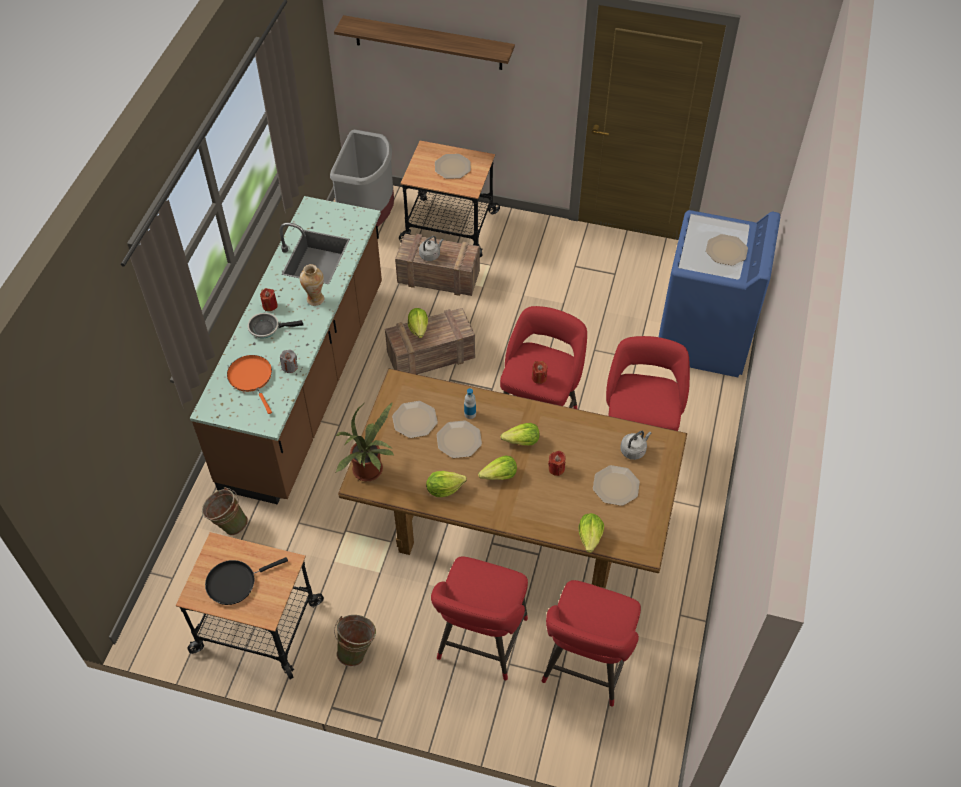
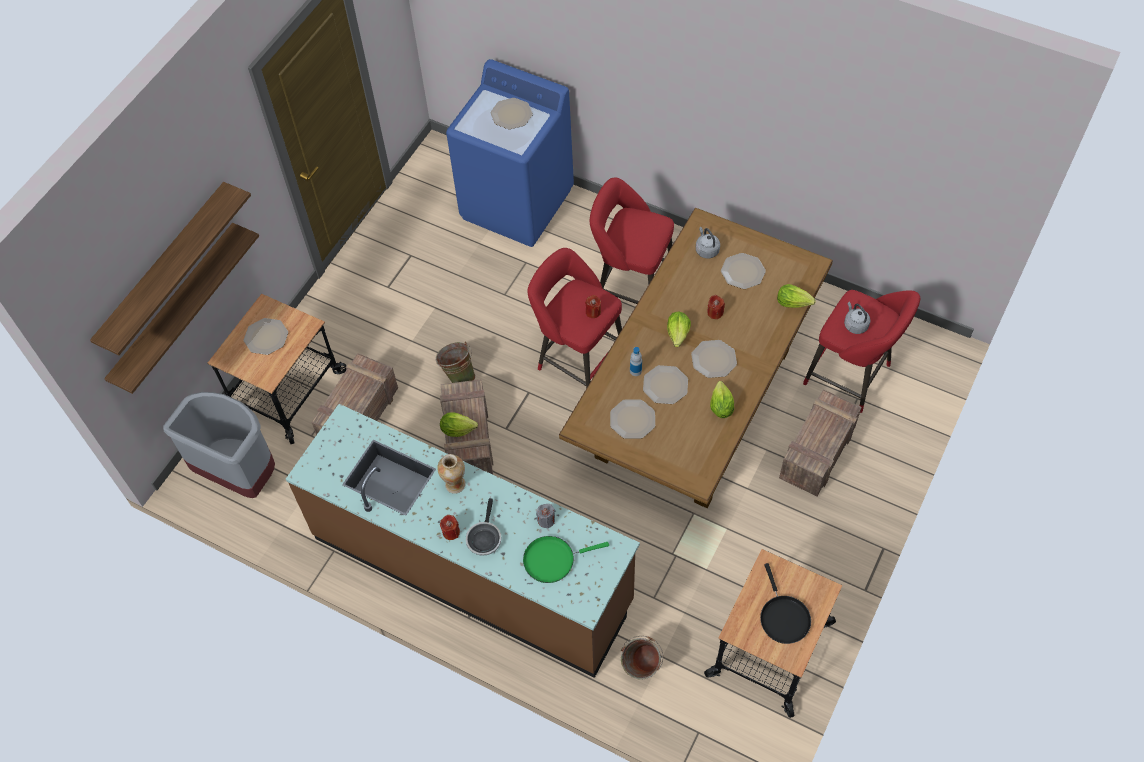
camera: 75 degrees left, 5 degrees up
(251, 378) = (553, 560): orange frying pan -> green frying pan
(357, 650) = (808, 559): green bucket -> green bucket (458, 375)
(370, 472) = (688, 468): potted plant -> none
(423, 80) = (176, 308): none -> shelf
(430, 255) = (354, 401): grey kettle -> grey kettle (855, 324)
(480, 644) = (816, 454): red stool -> crate
(499, 475) = (714, 359): lettuce -> plate

